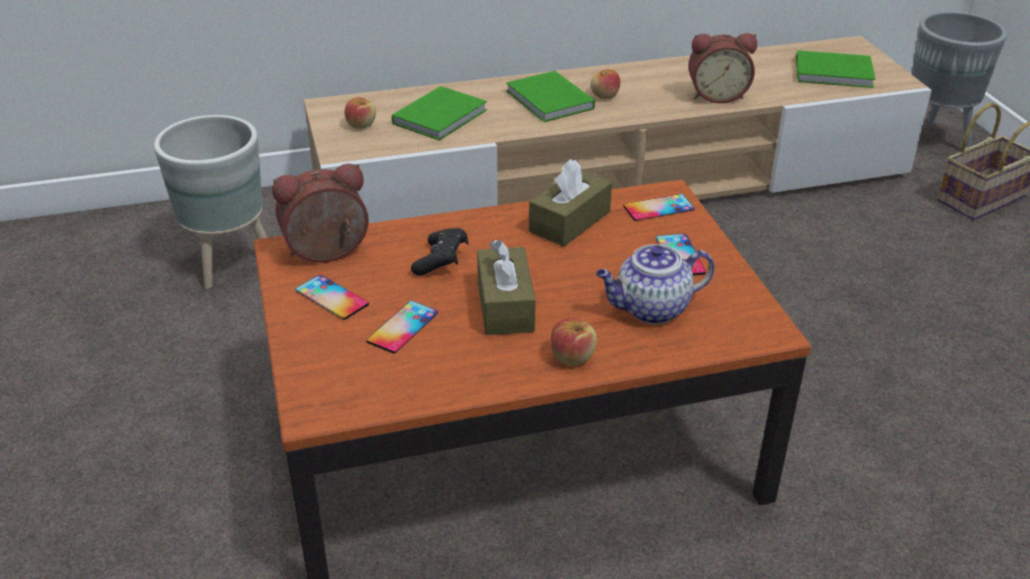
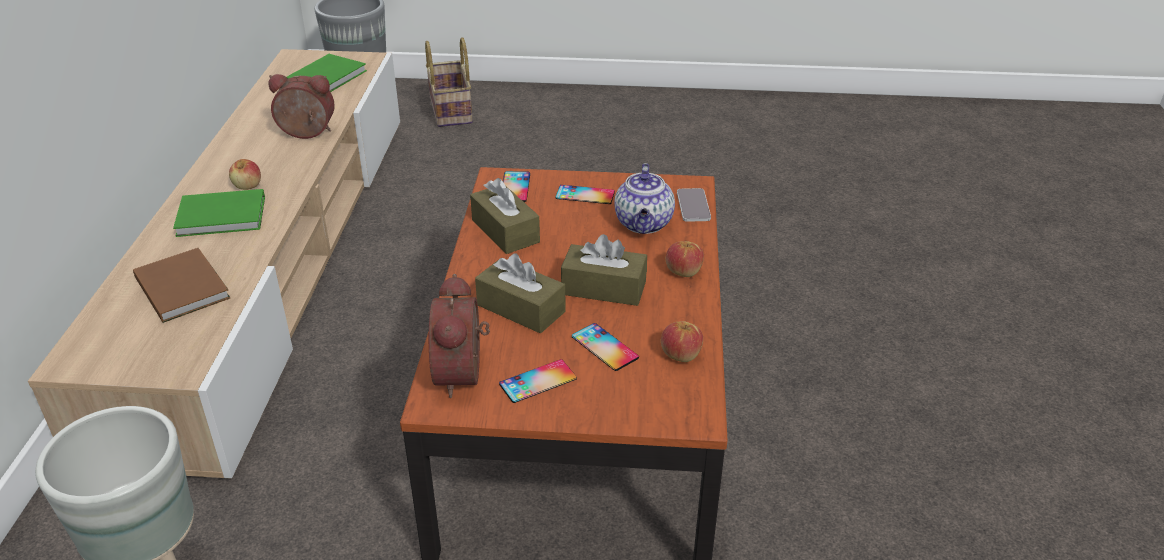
camera: 70 degrees left, 0 degrees up
(361, 125) = (141, 345): apple -> apple (680, 354)
(441, 262) = (521, 308): black game controller -> brown tissue box
(442, 116) = (183, 286): green book -> brown book
(716, 95) = (306, 134): alarm clock -> alarm clock turned 105 degrees counterclockwise
(721, 340) = (693, 206): none -> phone

